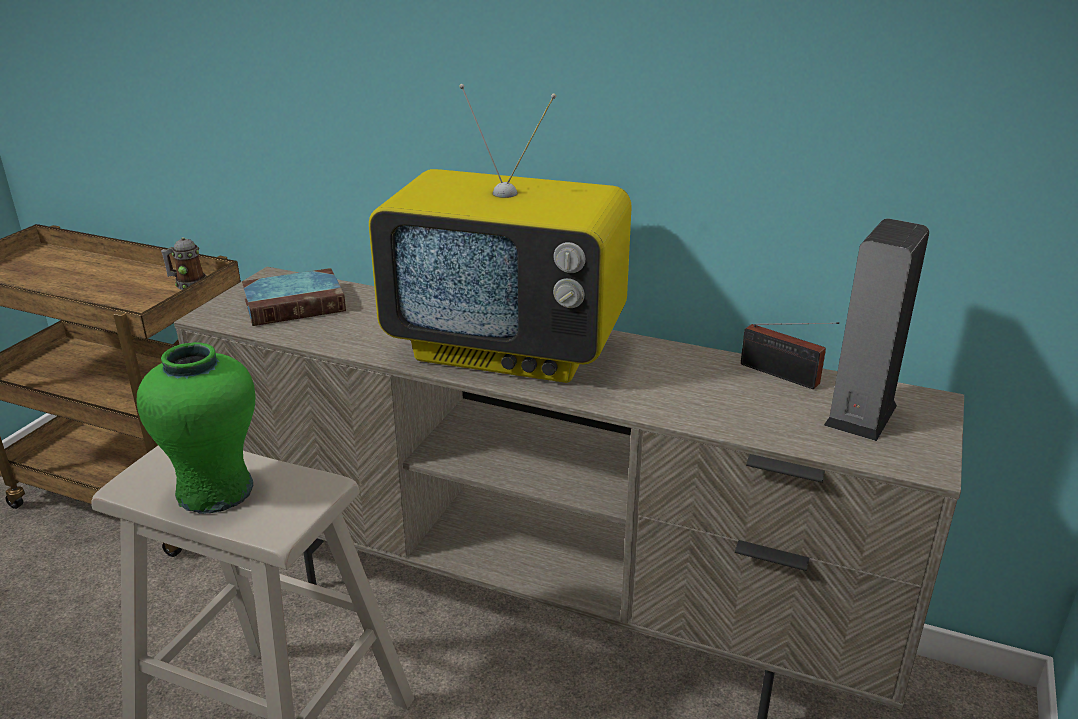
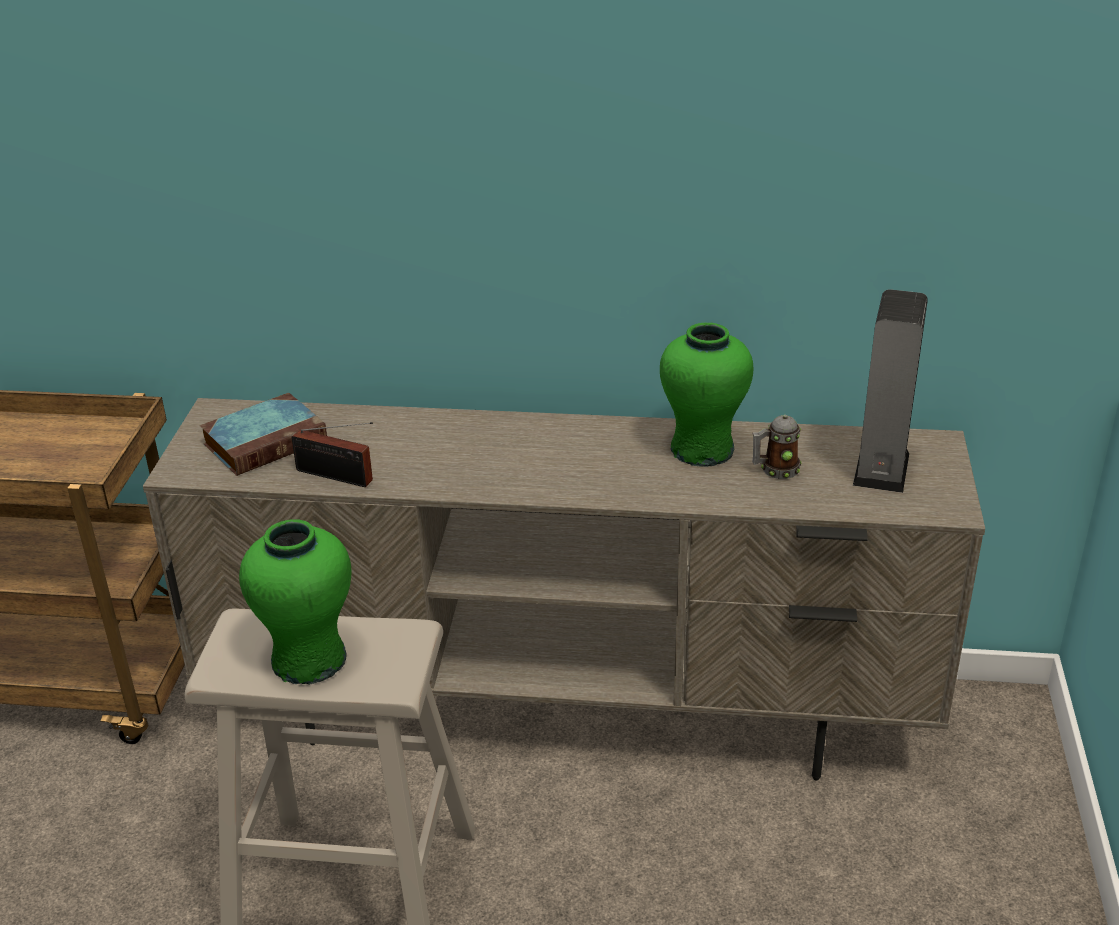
camera: 15 degrees left, 5 degrees up
(188, 284) = (109, 433): mug -> mug (775, 470)
(509, 348) = (525, 455): television -> none
(680, 369) = (701, 449): none -> green vase
(783, 376) = (799, 440): radio -> radio (338, 477)

